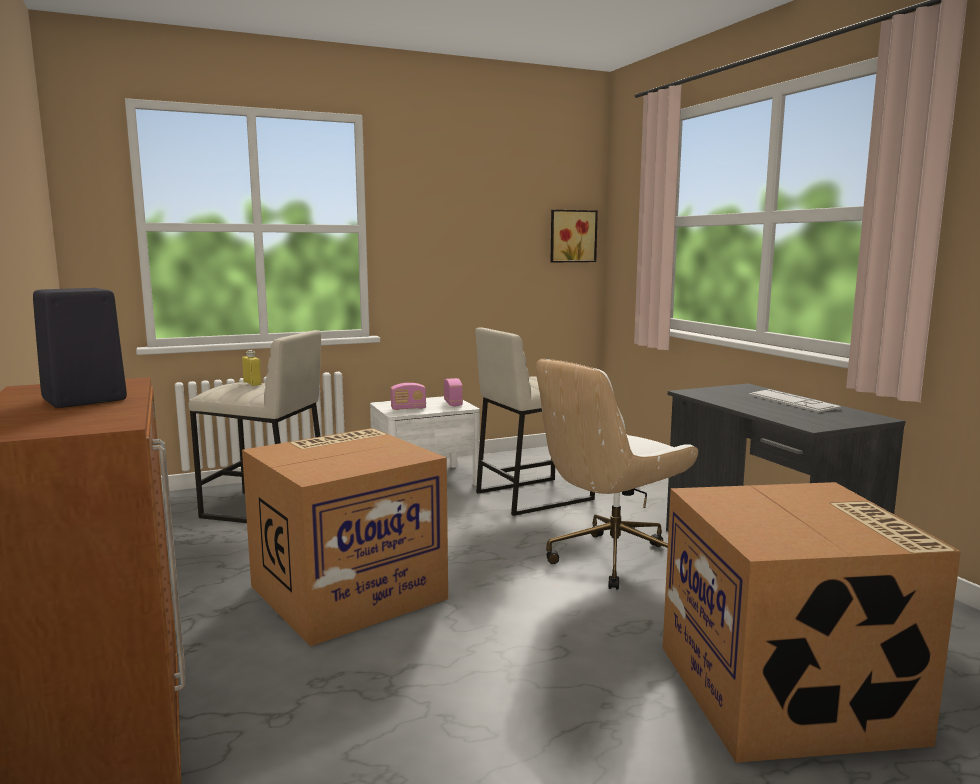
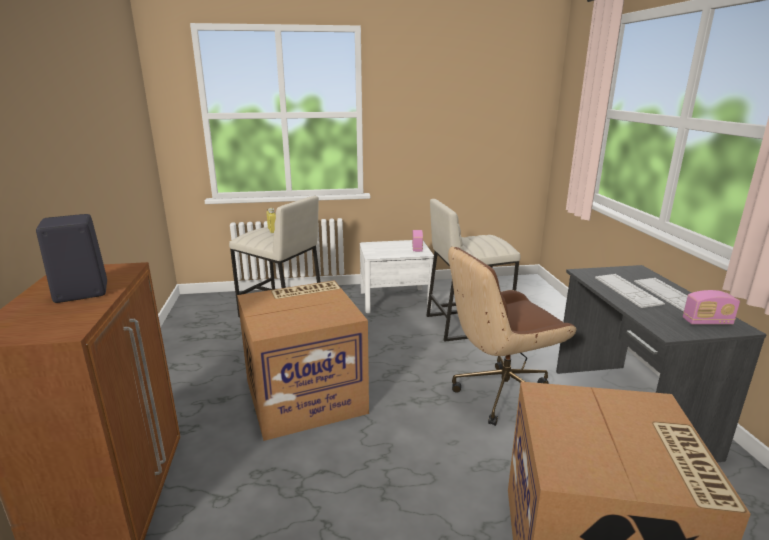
camera: 15 degrees right, 10 degrees up
(408, 408) = (383, 251): radio -> radio (707, 322)
(572, 236) = (528, 117): picture -> none
(611, 561) = (500, 396): white office chair -> brown office chair
(746, 401) = (627, 291): none -> keyboard

